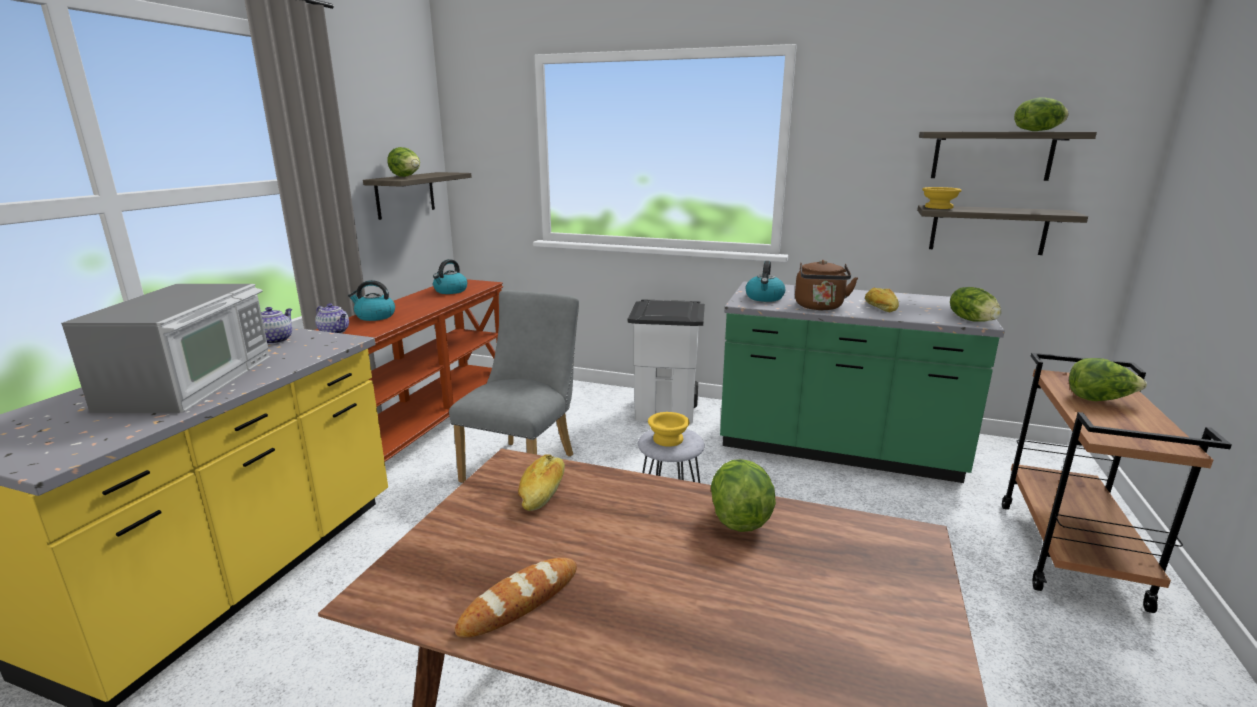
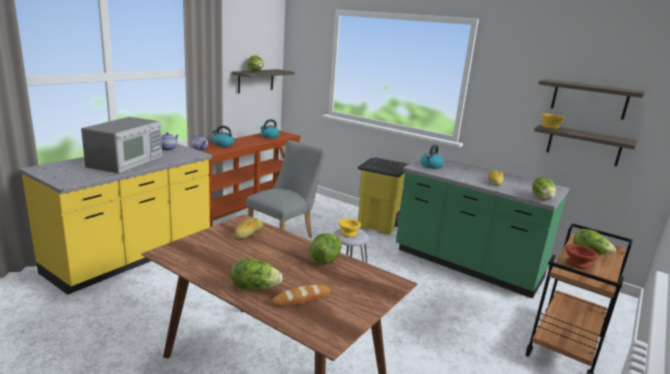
camera: 15 degrees right, 0 degrees up
(520, 601) = (213, 266): bread -> bread (301, 299)
(667, 411) = (379, 225): white trash can -> yellow trash can
(819, 307) = (457, 176): brown kettle -> none
(1037, 131) = (612, 88): lettuce -> lettuce (254, 287)
(1107, 420) = (577, 264): none -> brown bowl

